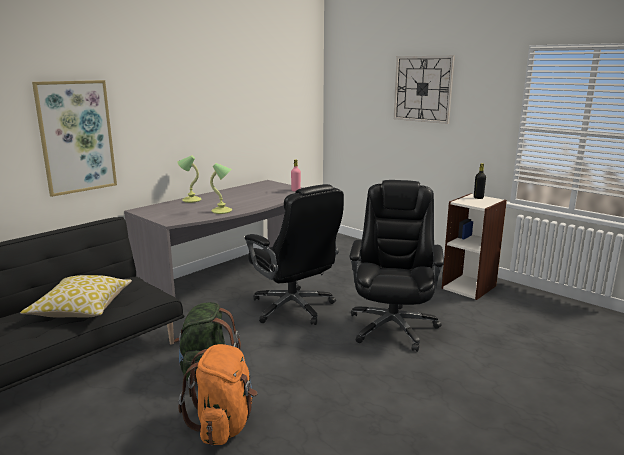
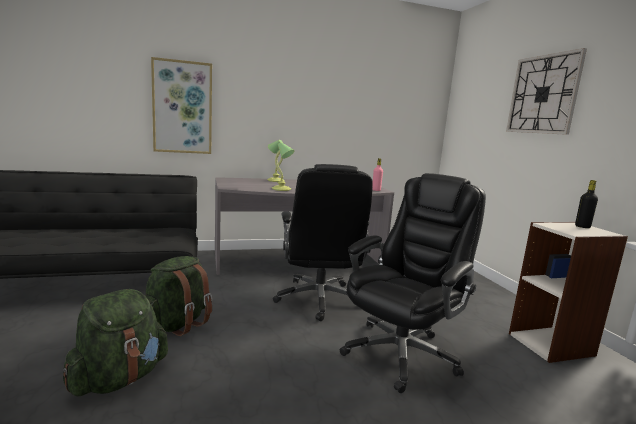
camera: 30 degrees right, 5 degrees down
(81, 308) = (115, 236): pillow -> none
(224, 424) = (119, 378): orange backpack -> green backpack

